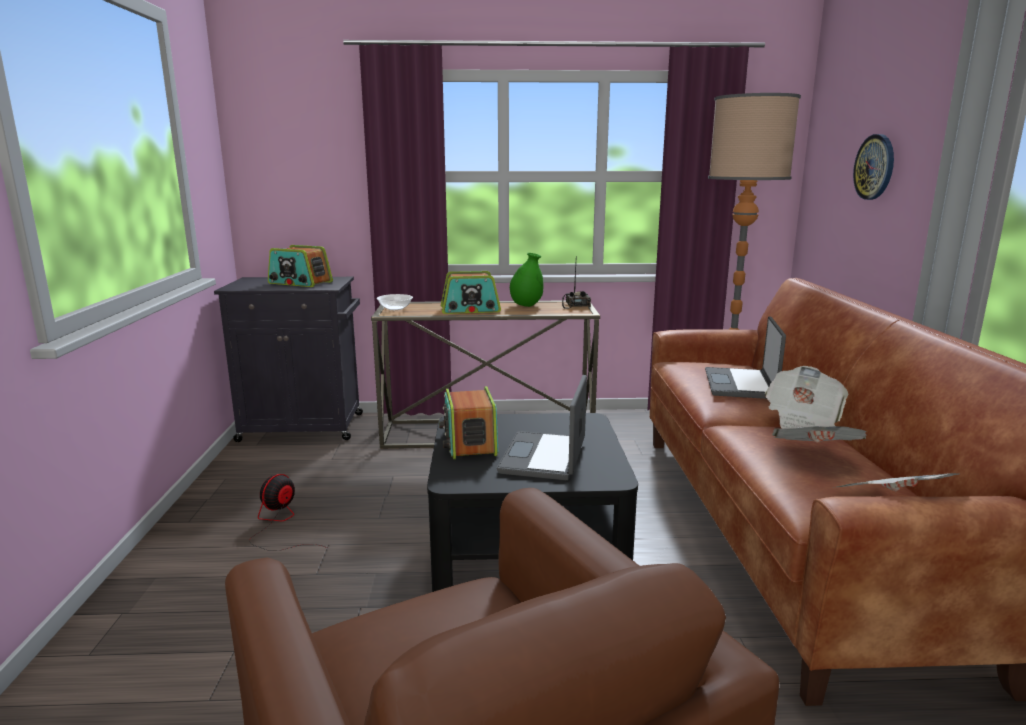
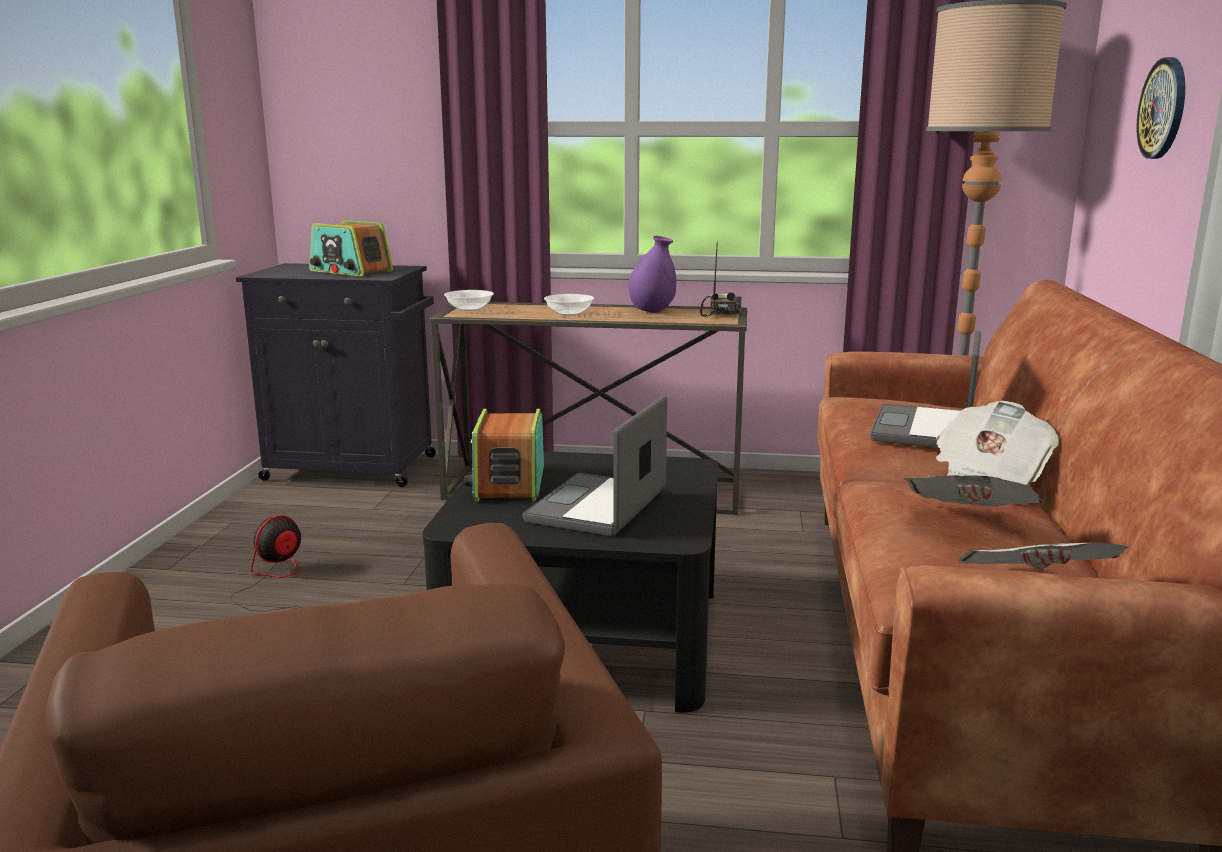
camera: 10 degrees right, 0 degrees up
(470, 309) = (569, 313): radio -> bowl
(526, 305) = (652, 311): green vase -> purple vase

